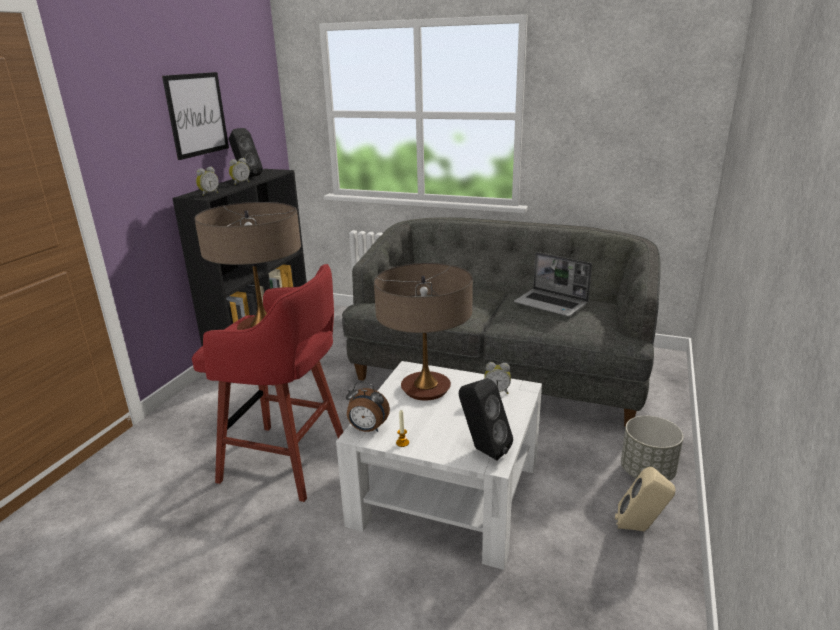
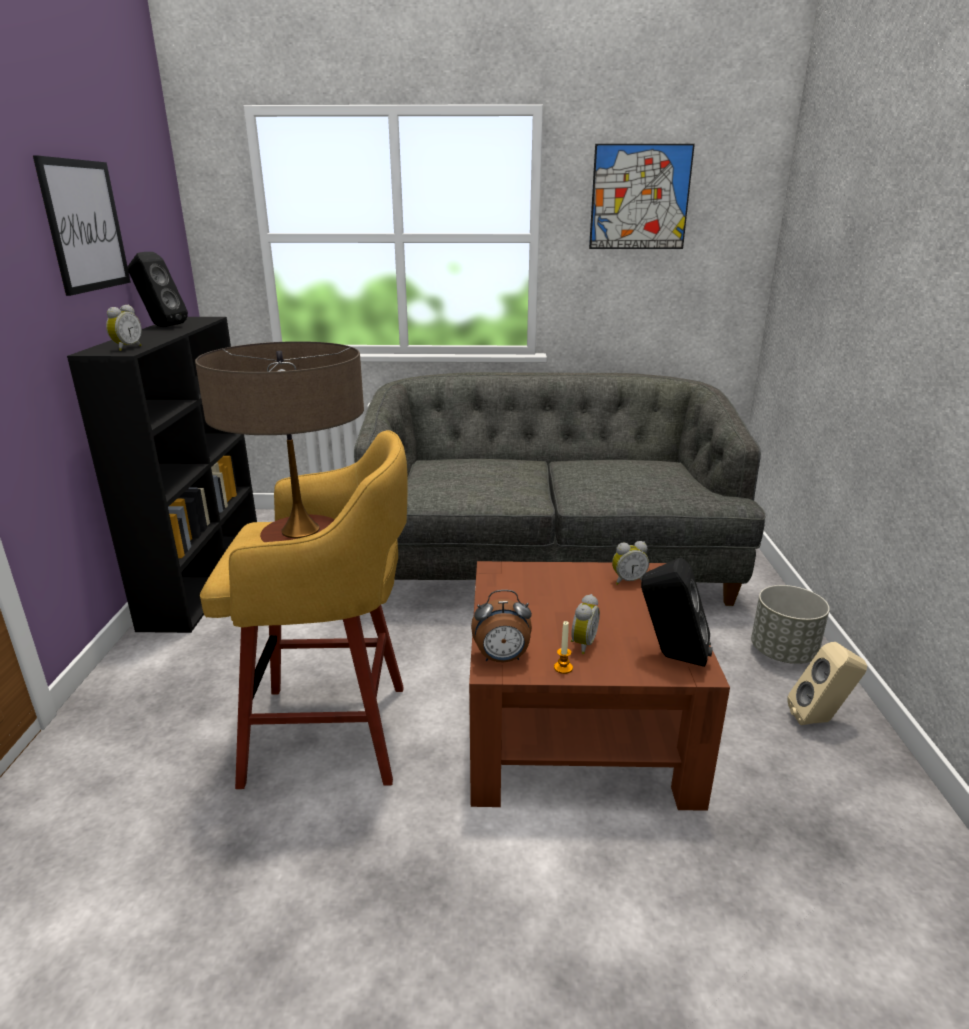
camera: 20 degrees left, 0 degrees up
(240, 183) = (162, 334): alarm clock -> alarm clock (581, 644)
(288, 462) = (334, 734): red stool -> yellow stool
(425, 389) = (537, 592): table lamp -> none
(446, 492) = (576, 727): white coffee table -> brown coffee table
(551, 304) = (618, 468): laptop -> none
(605, 85) = (640, 197): none -> picture

